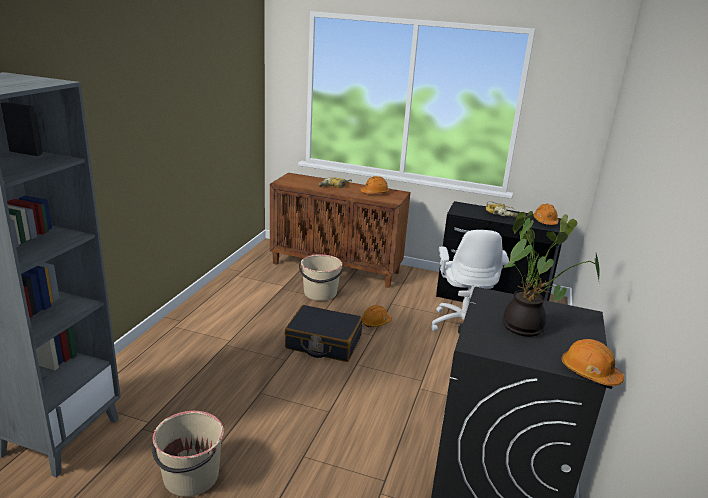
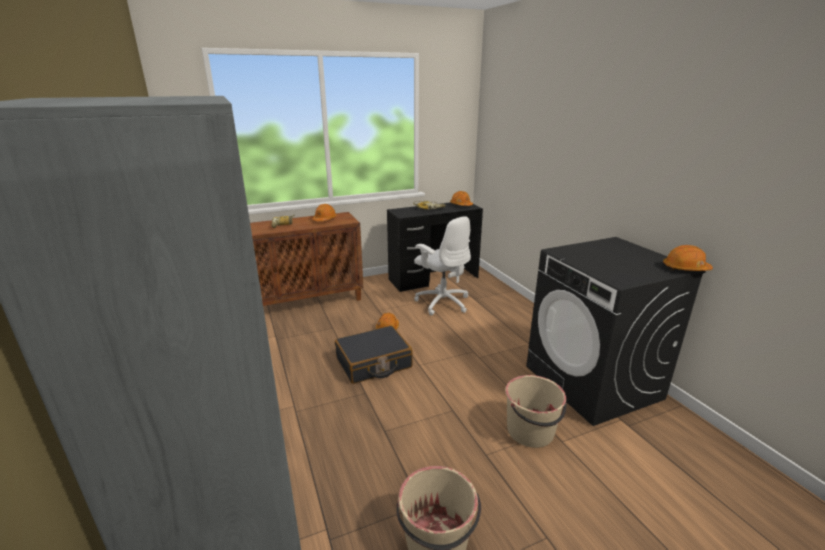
camera: 40 degrees left, 0 degrees up
(320, 293) = (315, 328): beige bucket -> beige bucket (530, 431)
(526, 327) = (614, 260): potted plant -> none

